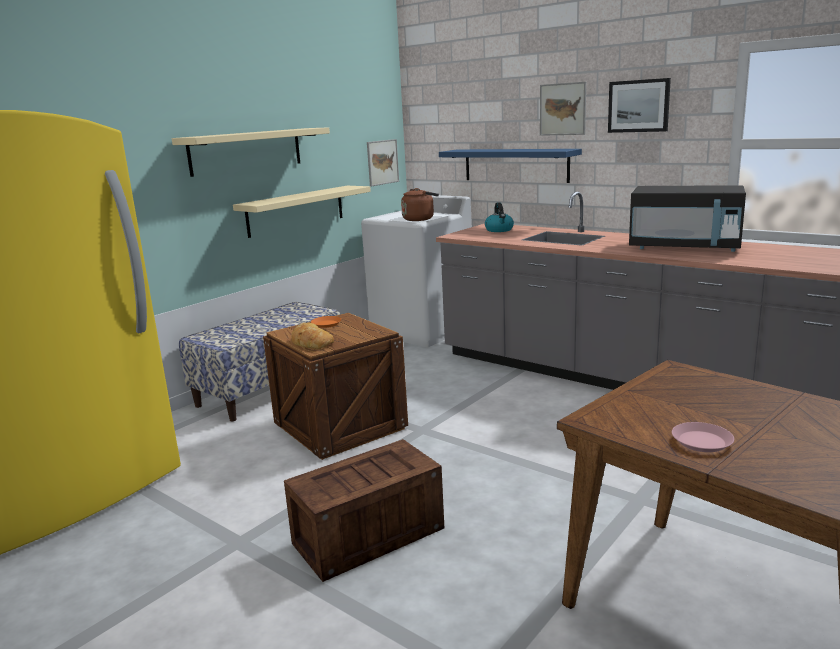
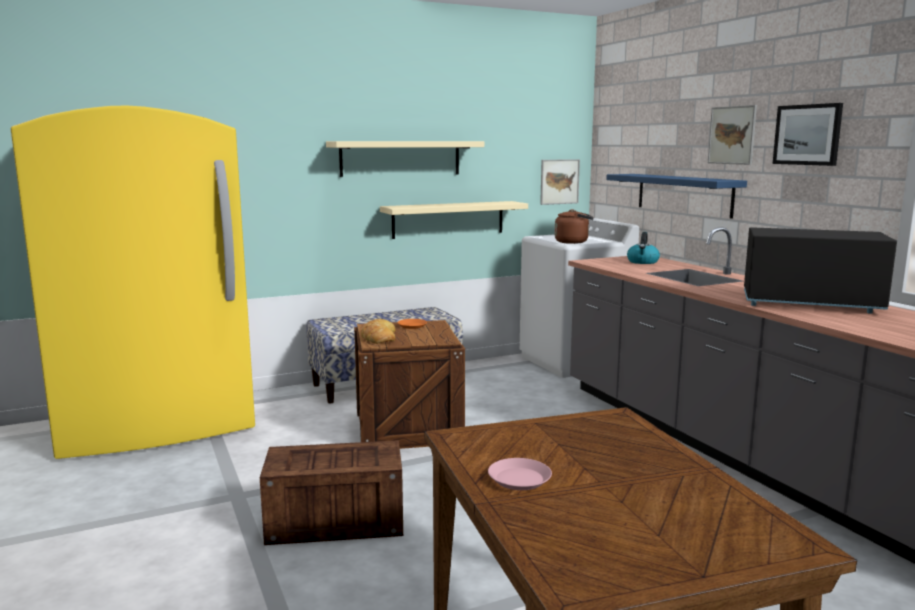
camera: 25 degrees right, 5 degrees down
(684, 247) = (809, 303): black microwave -> black microwave turned 150 degrees clockwise

